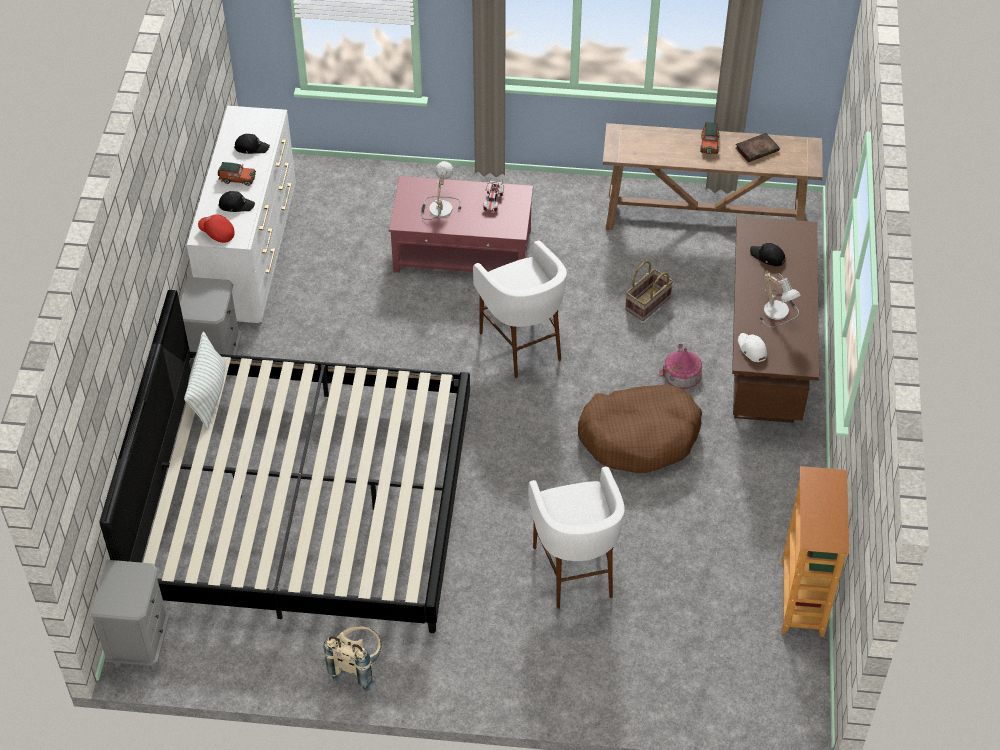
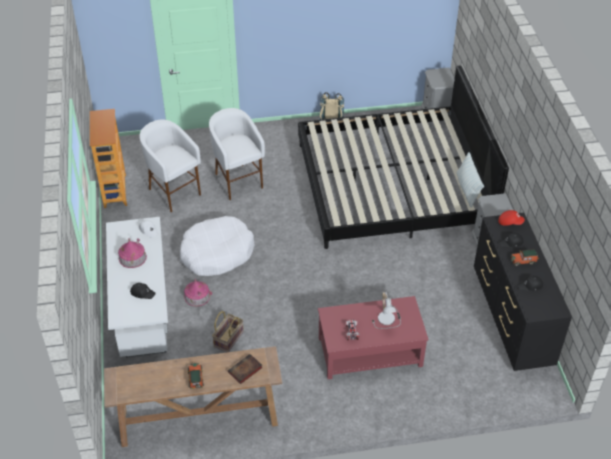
camera: 165 degrees right, 5 degrees down
(252, 254) = (511, 318): white dresser -> black dresser
(522, 345) = (304, 293): white stool -> white stool (173, 192)
(640, 436) = (217, 253): brown dog bed -> white dog bed
(757, 149) = (156, 382): book -> book (244, 370)
(765, 362) = (143, 314): brown desk -> white desk
(779, 310) = (132, 257): table lamp -> toy house

